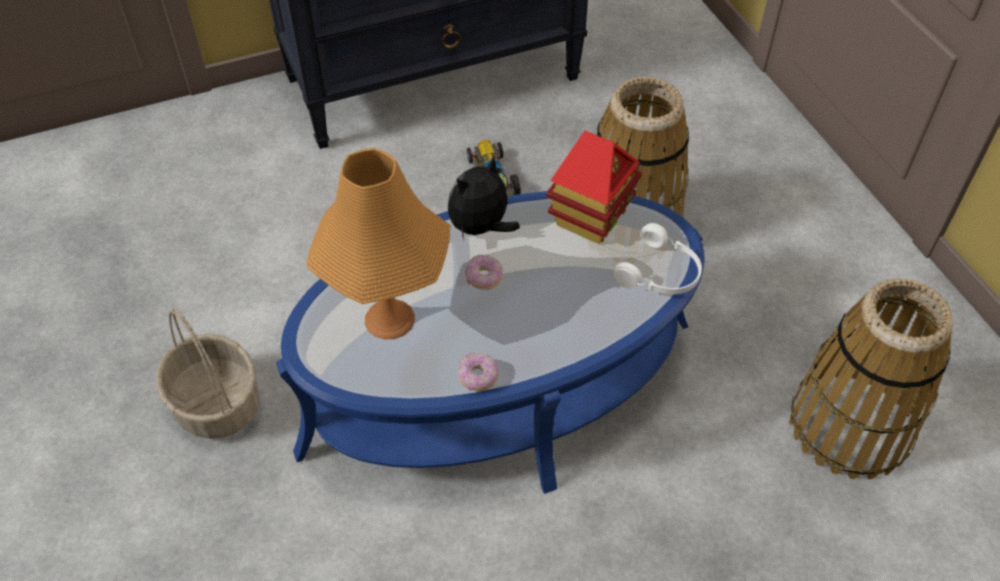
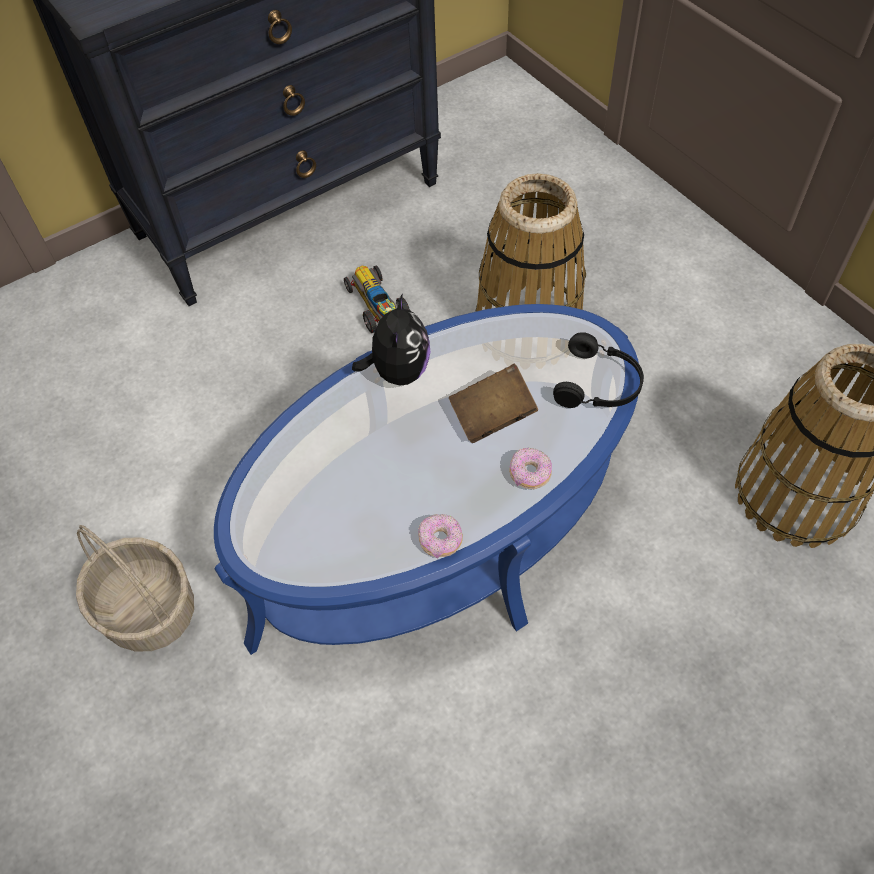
camera: 10 degrees left, 5 degrees up
(390, 319) = (328, 494): orange table lamp -> none
(481, 228) = (398, 371): plush toy -> plush toy turned 150 degrees clockwise
(483, 278) = (416, 427): donut -> donut (529, 474)
(555, 282) = (492, 415): none -> brown book
(590, 217) = (510, 337): toy house -> none
(661, 274) = (599, 384): white headphones -> black headphones

